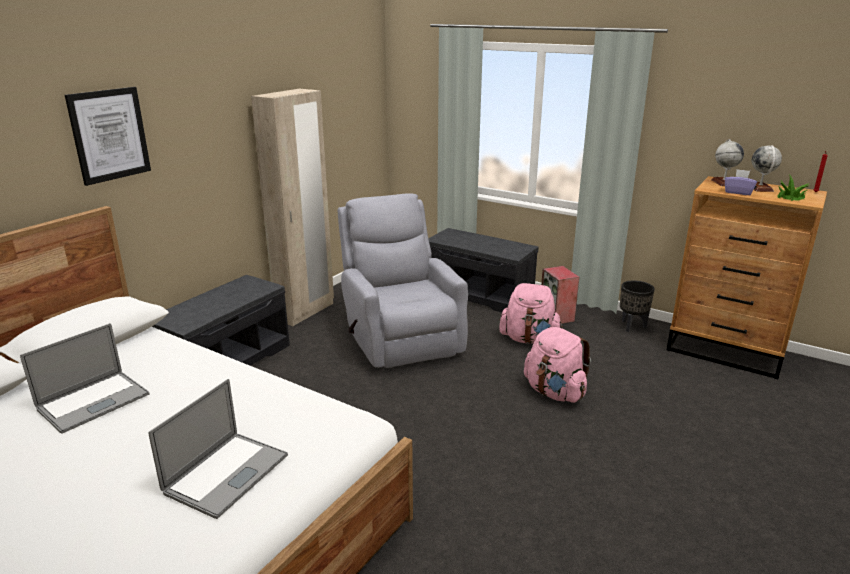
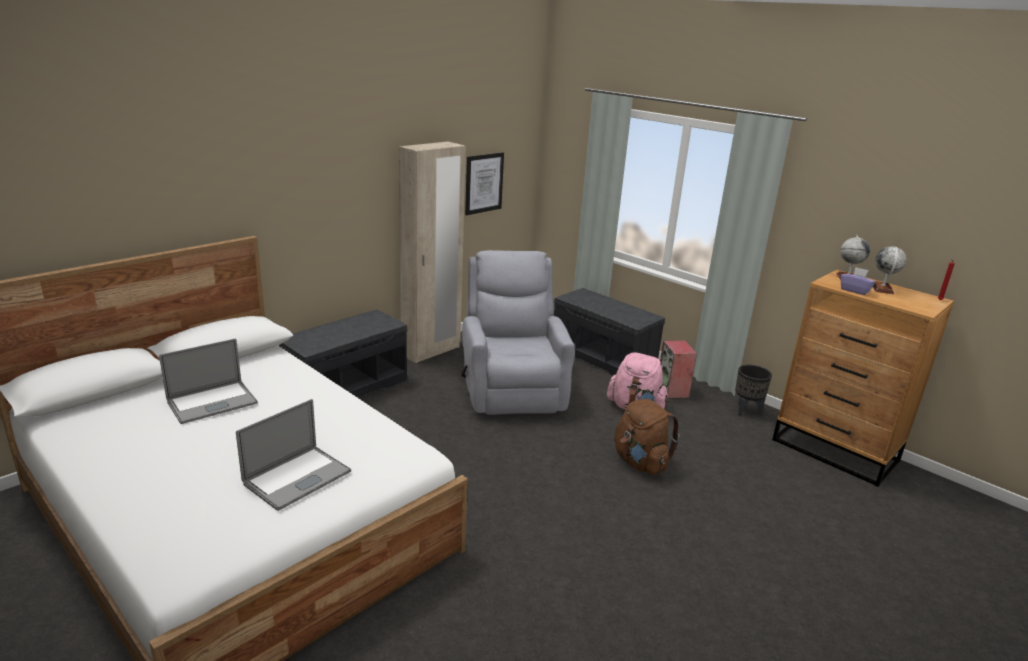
camera: 10 degrees right, 0 degrees up
(109, 135) = (264, 174): picture -> picture (483, 183)
(554, 392) = (640, 462): pink backpack -> brown backpack
(790, 197) = (907, 302): potted plant -> none

